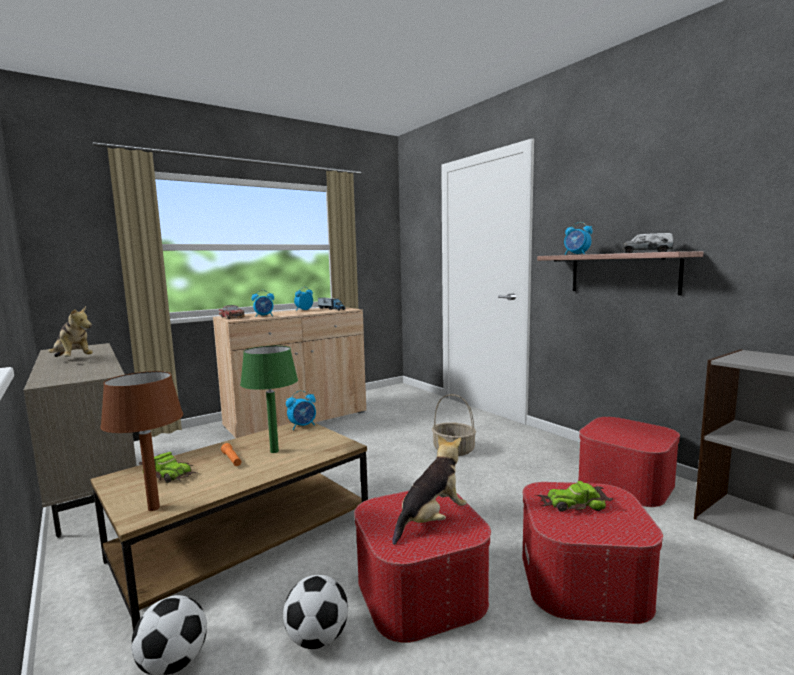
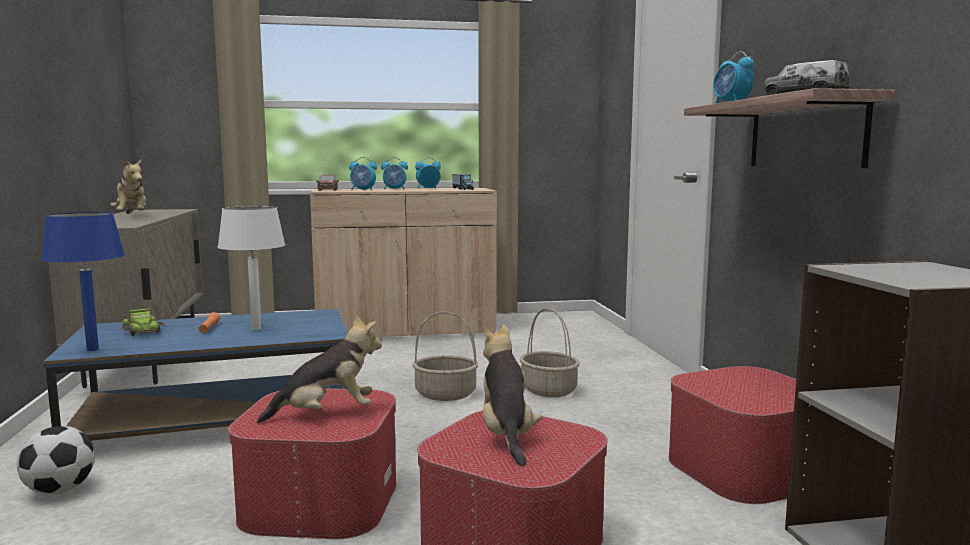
camera: 25 degrees right, 0 degrees up
(153, 508) = (92, 349): brown table lamp -> blue table lamp
(246, 538) = (220, 421): brown coffee table -> blue coffee table
(274, 451) = (256, 328): green table lamp -> white table lamp
(303, 426) = (321, 314): alarm clock -> alarm clock (394, 189)
(317, 638) = (180, 508): football -> none
(392, 469) = (444, 394): none -> basket
(573, 504) = (507, 435): toy car -> plush toy

